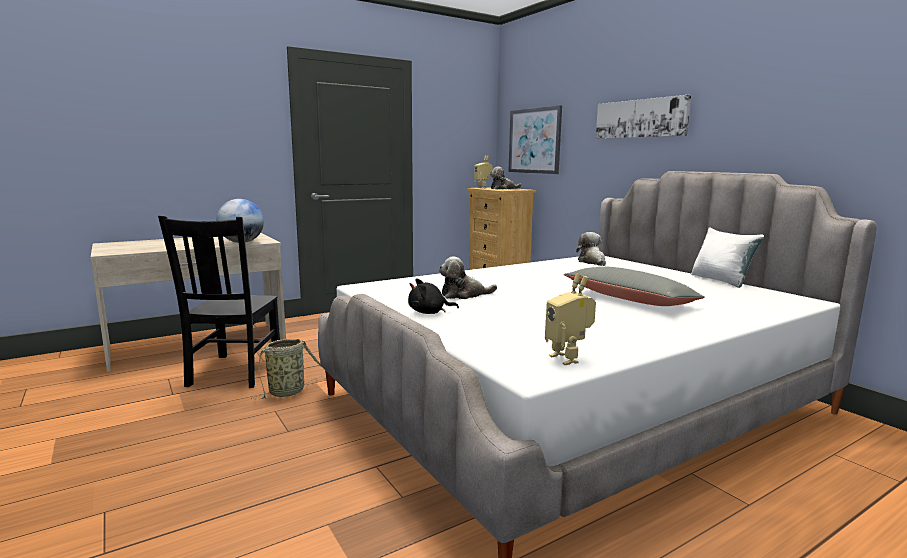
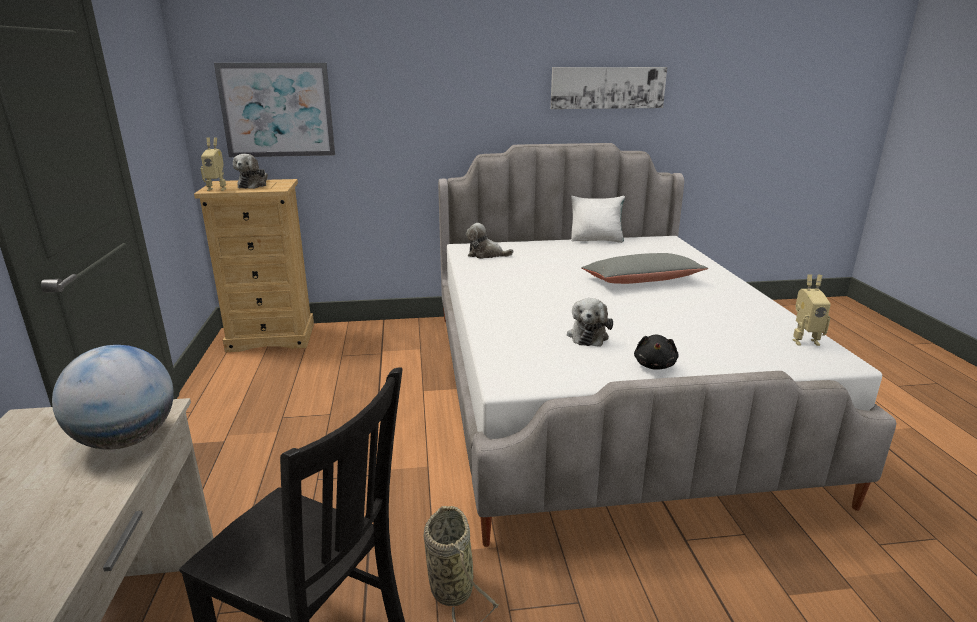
camera: 65 degrees left, 10 degrees up
(641, 118) = (457, 87): picture -> picture (607, 87)

